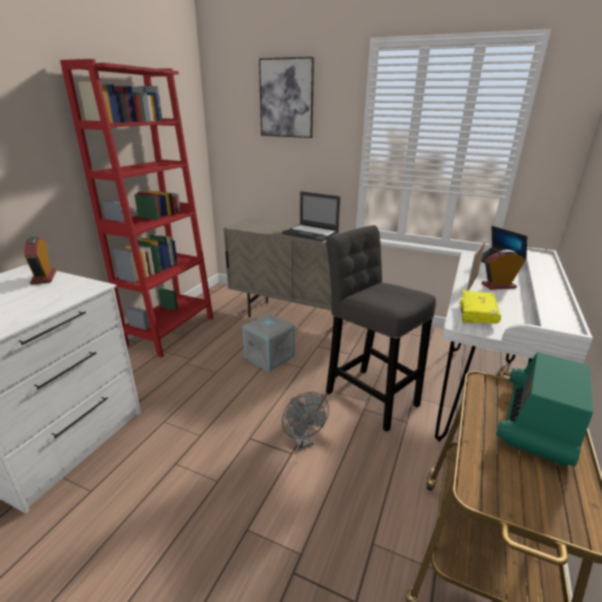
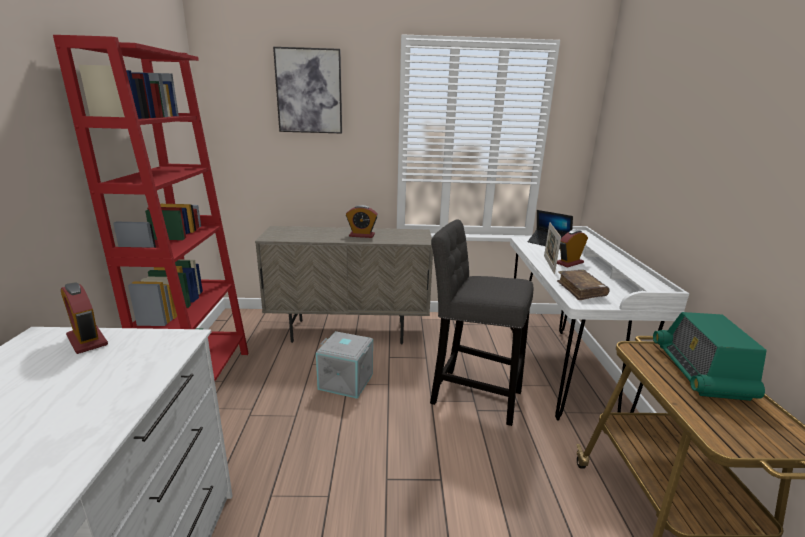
camera: 25 degrees left, 5 degrees down
(303, 441) = (443, 462): grey fan -> none
(311, 233) = (362, 235): laptop -> alarm clock
(477, 313) = (580, 290): yellow book -> brown book

